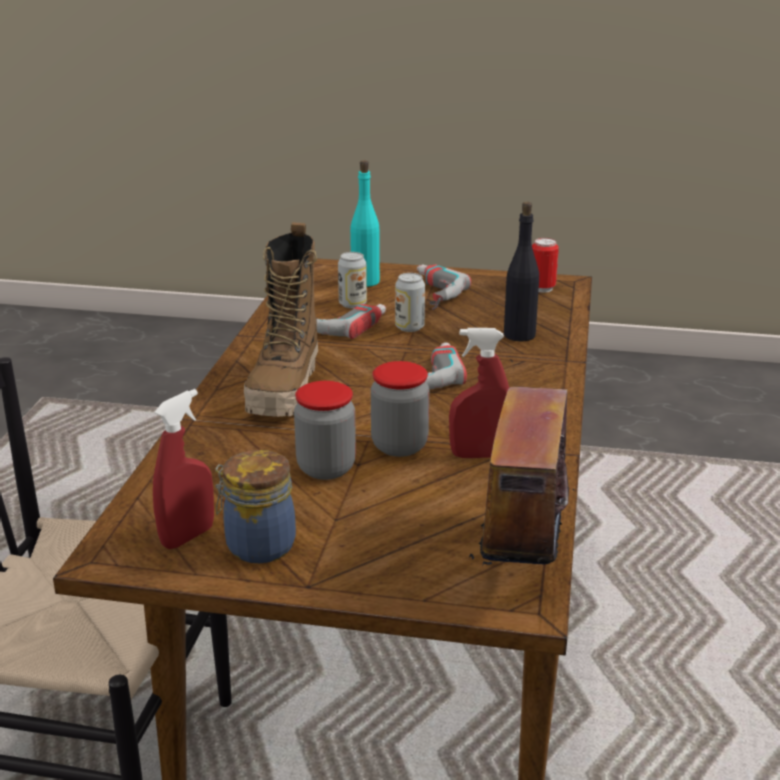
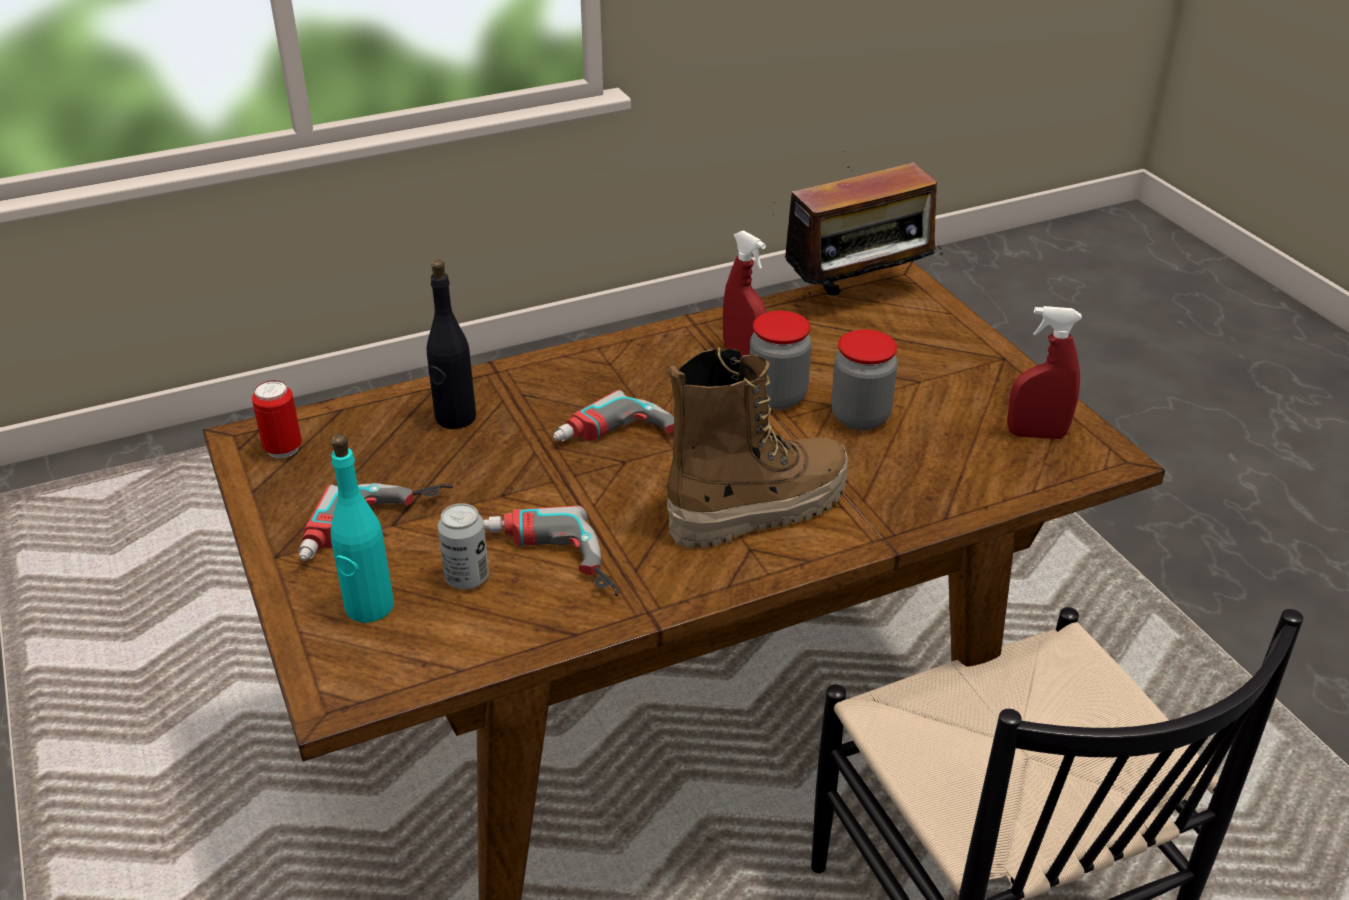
camera: 125 degrees left, 10 degrees up
(257, 545) = (998, 398): jar -> none
(409, 327) = (503, 499): can -> none

